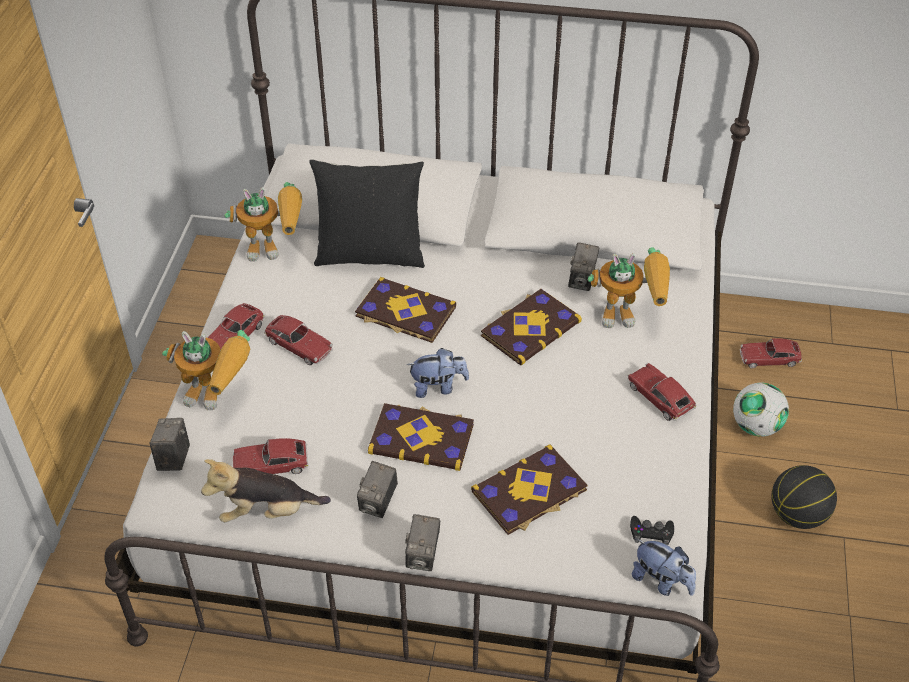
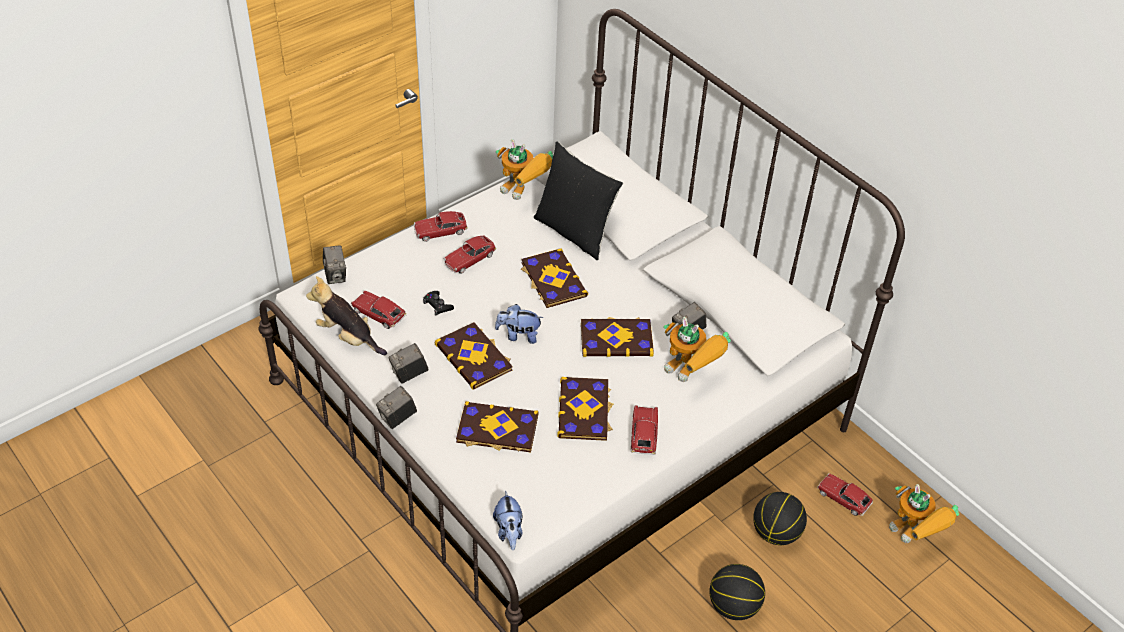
camera: 40 degrees right, 0 degrees up
(173, 457) = (335, 275): camera -> camera turned 120 degrees clockwise
(218, 396) = (395, 258): toy robot -> toy robot (914, 536)
(299, 346) = (470, 259): toy car -> toy car turned 60 degrees clockwise
(438, 387) = (518, 335): plush toy -> plush toy turned 150 degrees clockwise
(584, 414) = (584, 410): none -> book
(651, 533) = (537, 503): black game controller -> black game controller (438, 305)
(756, 426) = (776, 533): football -> basketball

